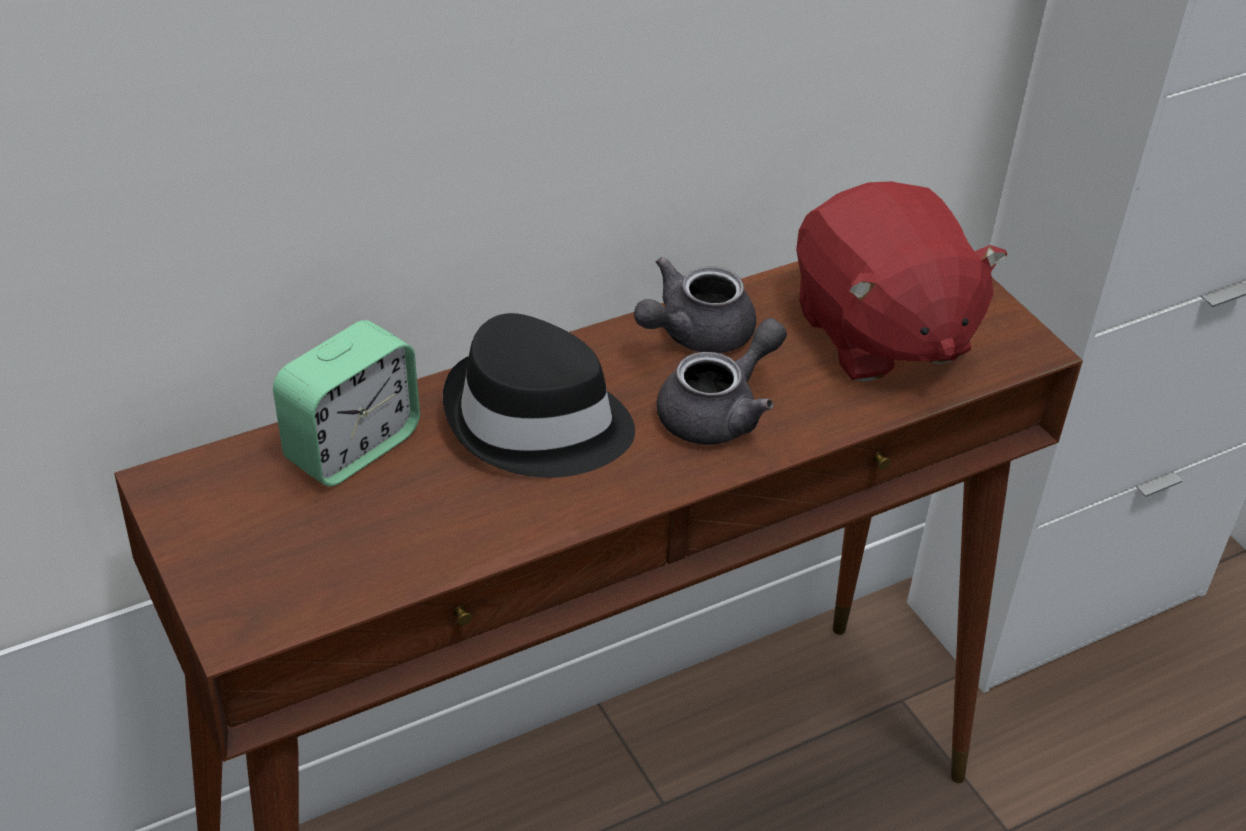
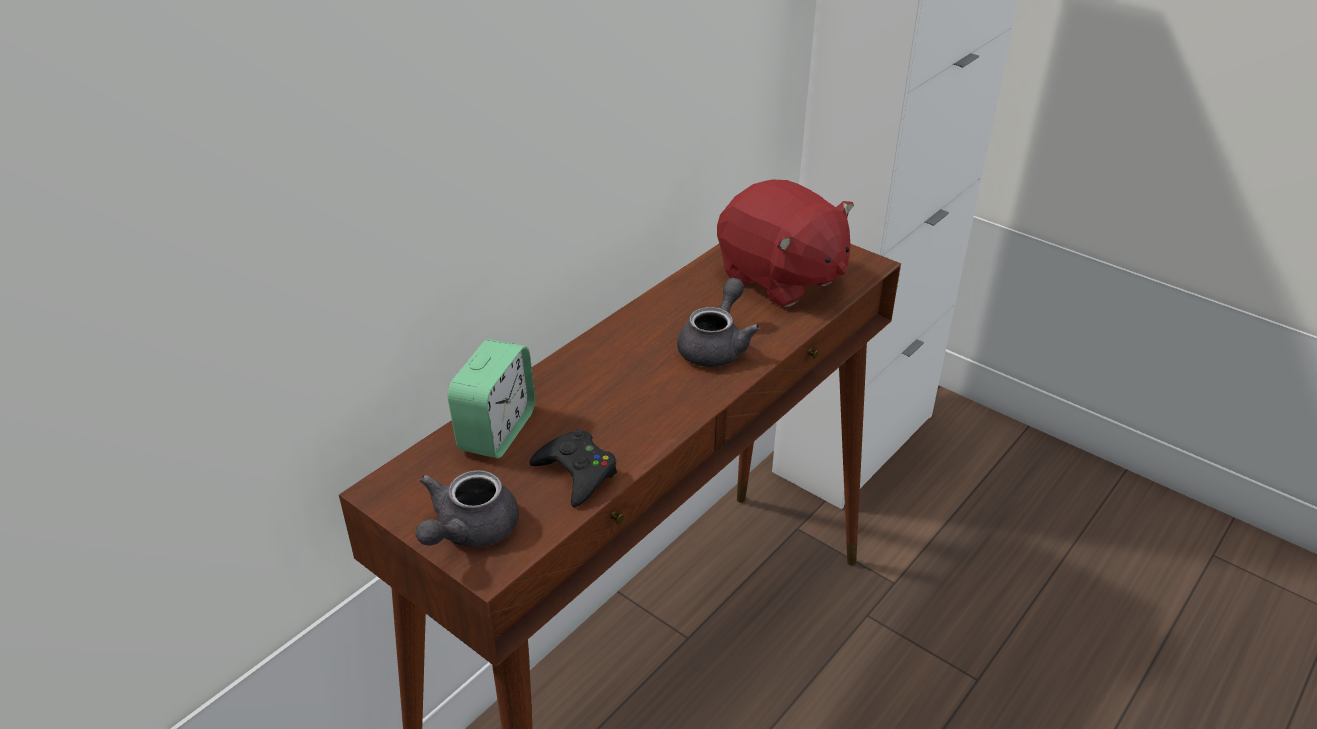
camera: 20 degrees left, 5 degrees down
(418, 539) = (577, 473): none -> black game controller
(536, 423) = (608, 383): black hat -> none
(693, 334) = (672, 307): grey teapot -> grey teapot (468, 531)

